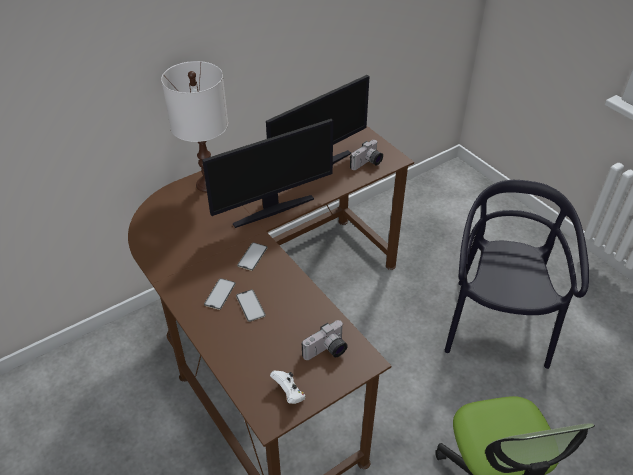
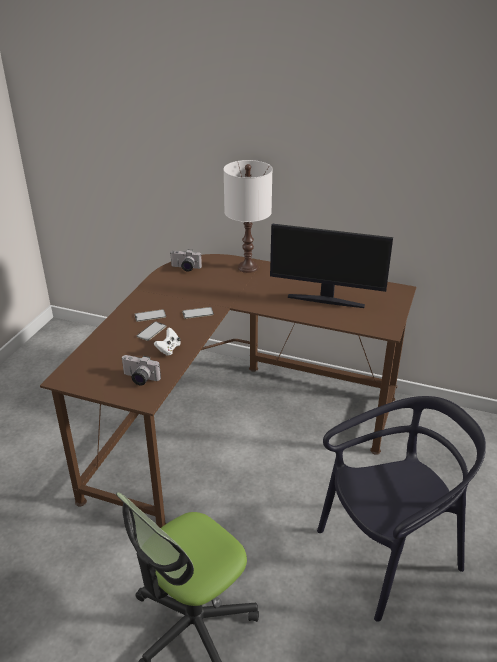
camera: 55 degrees right, 10 degrees down
(272, 209) = (254, 301): monitor -> none
(289, 393) = (88, 378): white game controller -> white game controller (168, 349)
(367, 164) = (362, 320): camera -> camera (185, 268)

